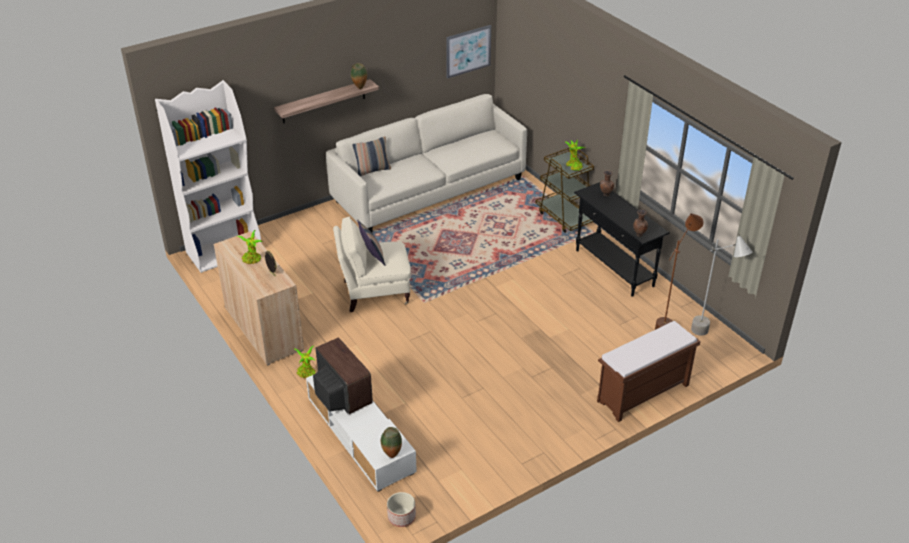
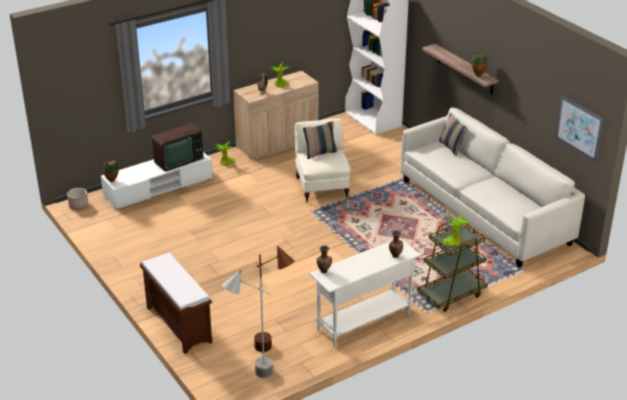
camera: 90 degrees right, 5 degrees down
(614, 268) = (363, 322): black console table -> white console table

